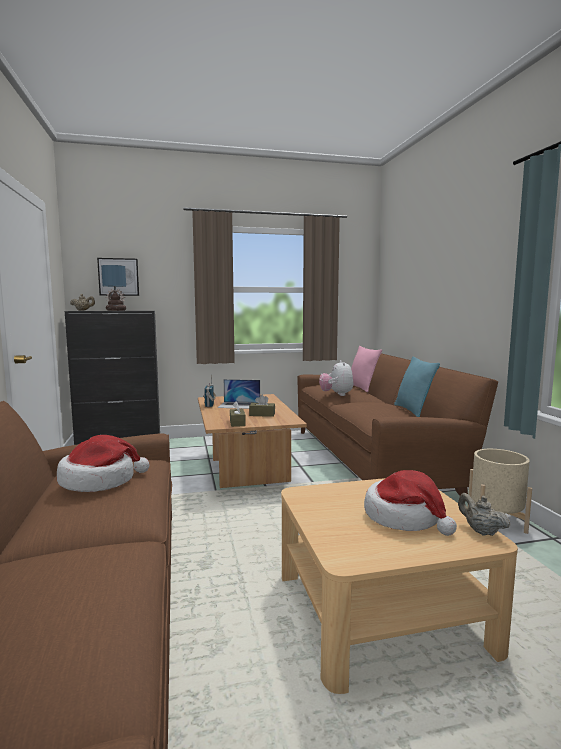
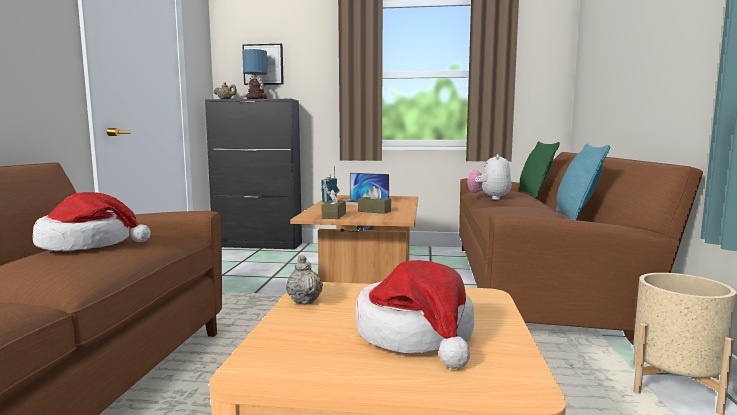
camera: 20 degrees right, 0 degrees up
(361, 388) = (534, 195): pink pillow -> green pillow
(481, 531) = (520, 373): beige teapot -> beige teapot (304, 300)

